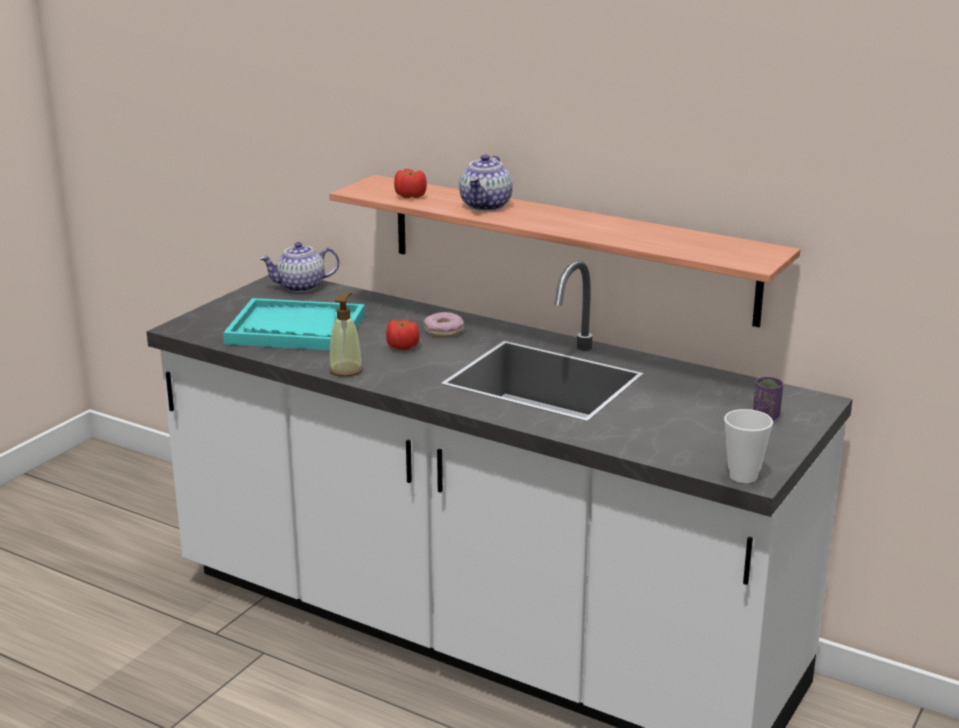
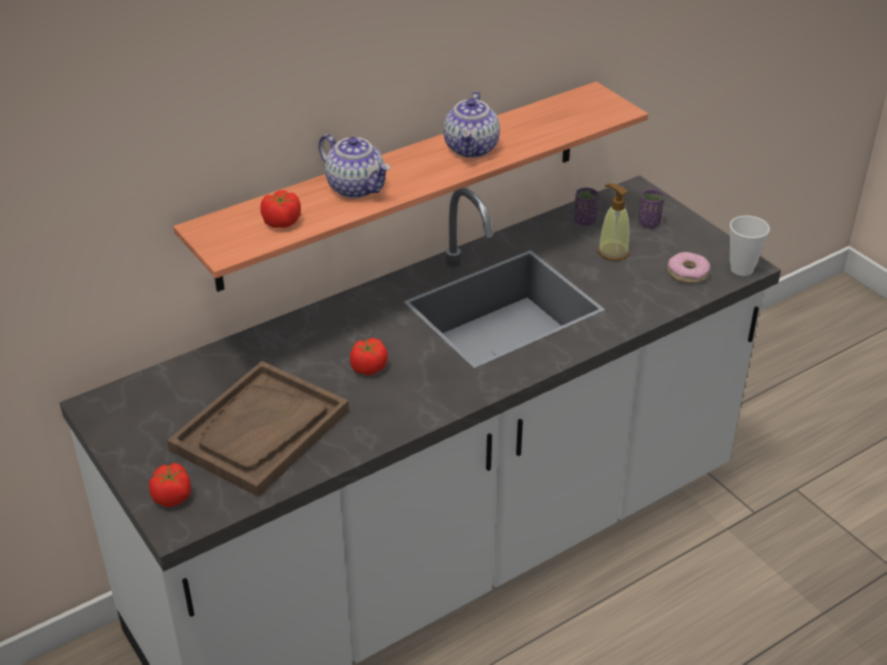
camera: 65 degrees left, 15 degrees up
(206, 320) = (172, 496): none -> tomato
(295, 329) = (260, 431): turquoise tray -> brown tray
(301, 287) = (135, 397): teapot -> teapot (472, 148)
(346, 370) = (400, 421): soap dispenser -> soap dispenser (613, 252)
(444, 331) = (350, 330): donut -> donut (688, 273)
(725, 387) = (584, 221): none -> purple cup

